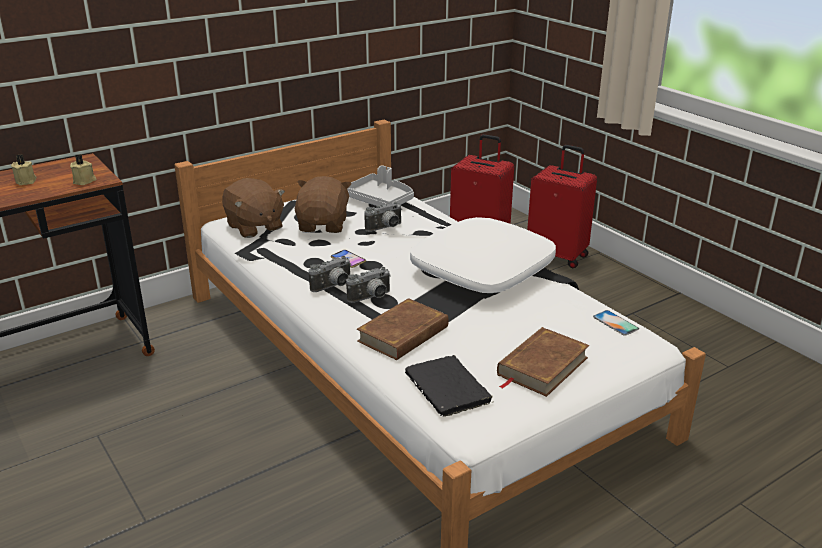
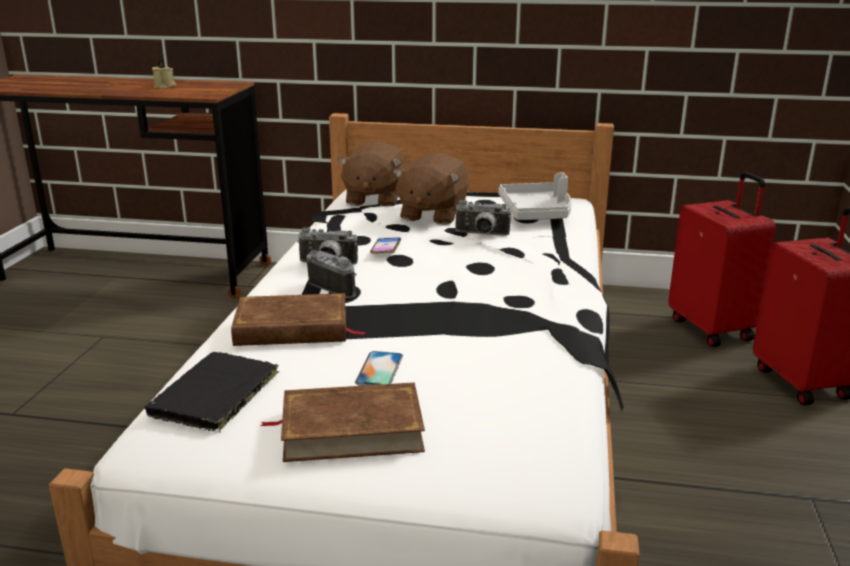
camera: 45 degrees right, 5 degrees down
(85, 181) = (195, 93): beige candle -> none
(324, 225) = (432, 215): brown plush toy -> brown plush toy turned 150 degrees clockwise
(371, 298) = (337, 286): camera -> camera turned 150 degrees counterclockwise
(482, 269) = (504, 307): white pillow -> none
(615, 323) = (551, 435): phone -> phone (379, 369)

